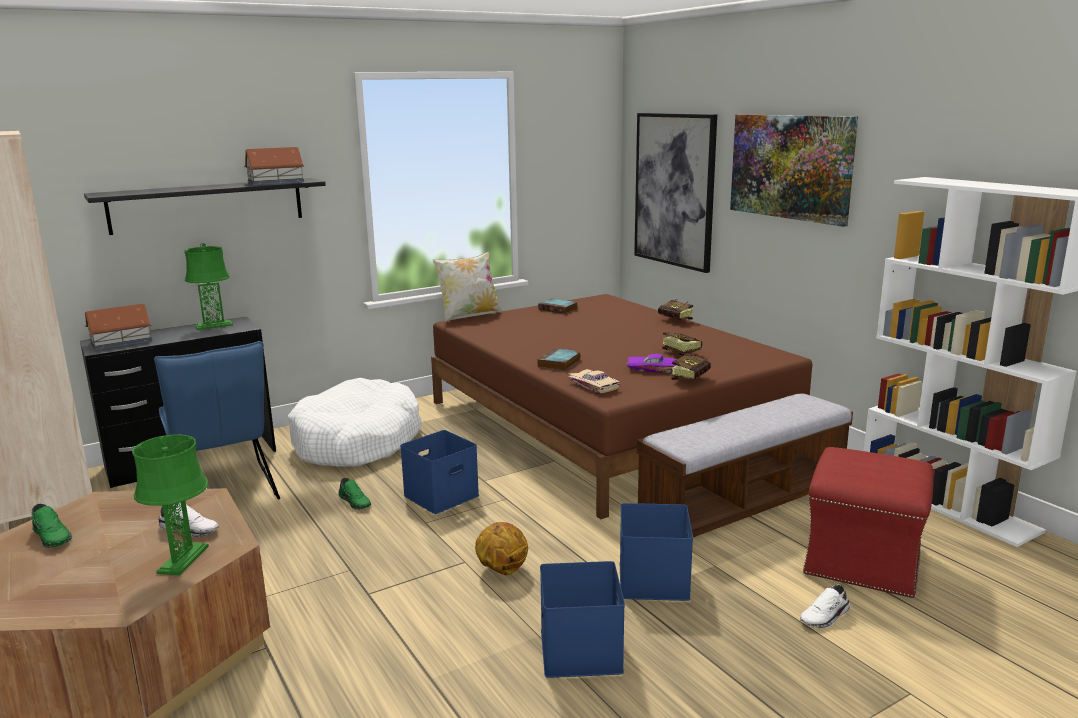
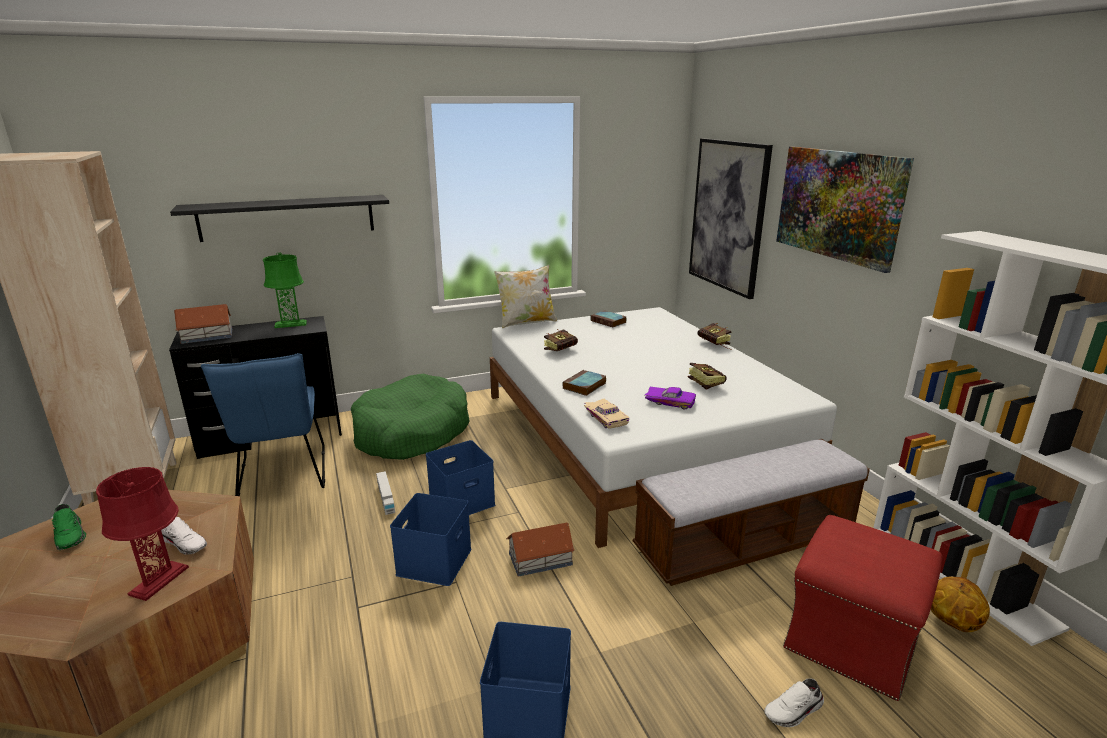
camera: 10 degrees right, 5 degrees up
(183, 559) = (159, 580): green table lamp -> red table lamp
(276, 182) = (346, 199): toy house -> toy house (541, 559)
(355, 502) = (386, 498): green shoe -> toy truck
(357, 441) = (411, 432): white dog bed -> green dog bed
(502, 570) = (486, 597): basketball -> basketball (951, 622)
(605, 424) = (635, 437): brown bed -> white bed
(655, 581) = (628, 633): blue storage box -> blue storage box (435, 562)
(692, 378) = (705, 418): book -> book (563, 350)

